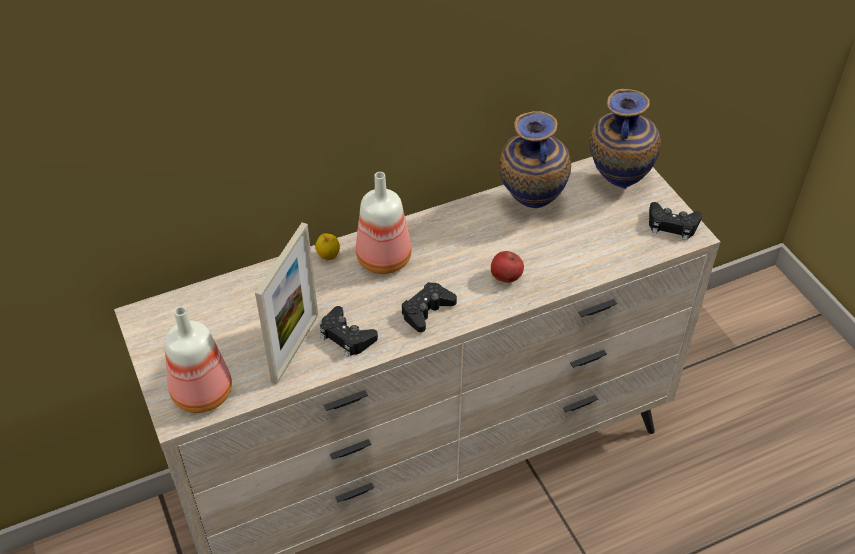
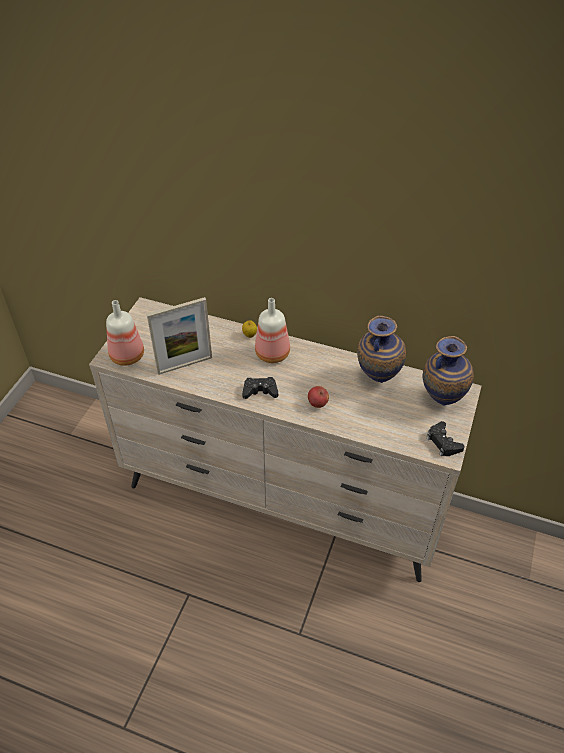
camera: 45 degrees right, 0 degrees up
(346, 336) = (211, 376): black game controller -> none

